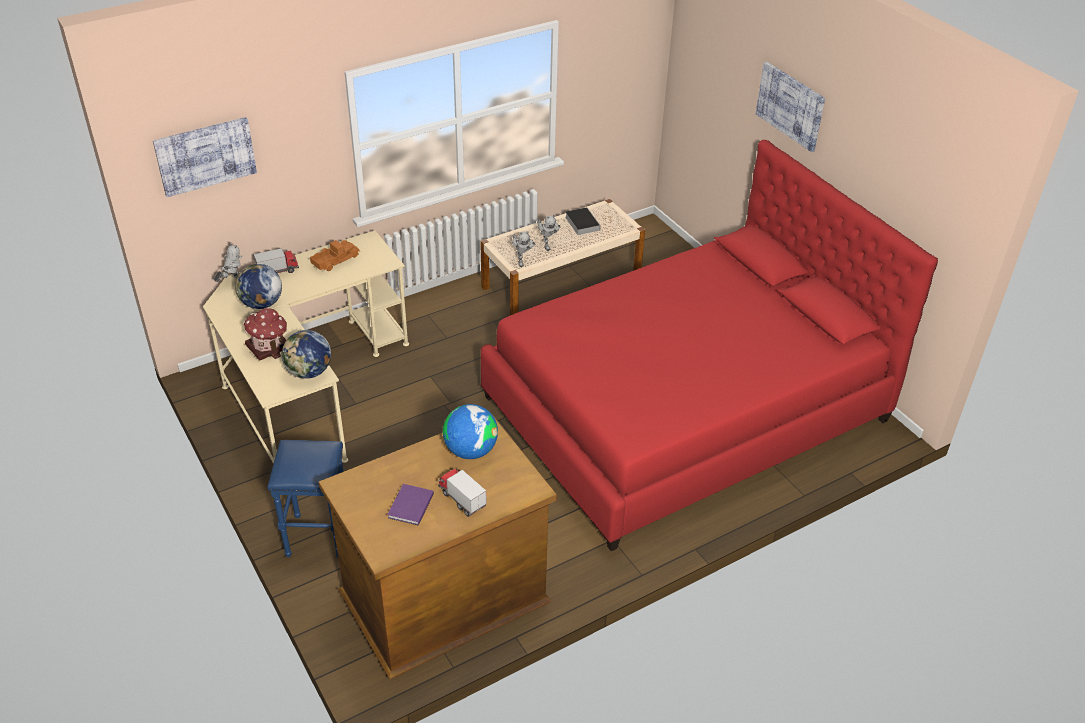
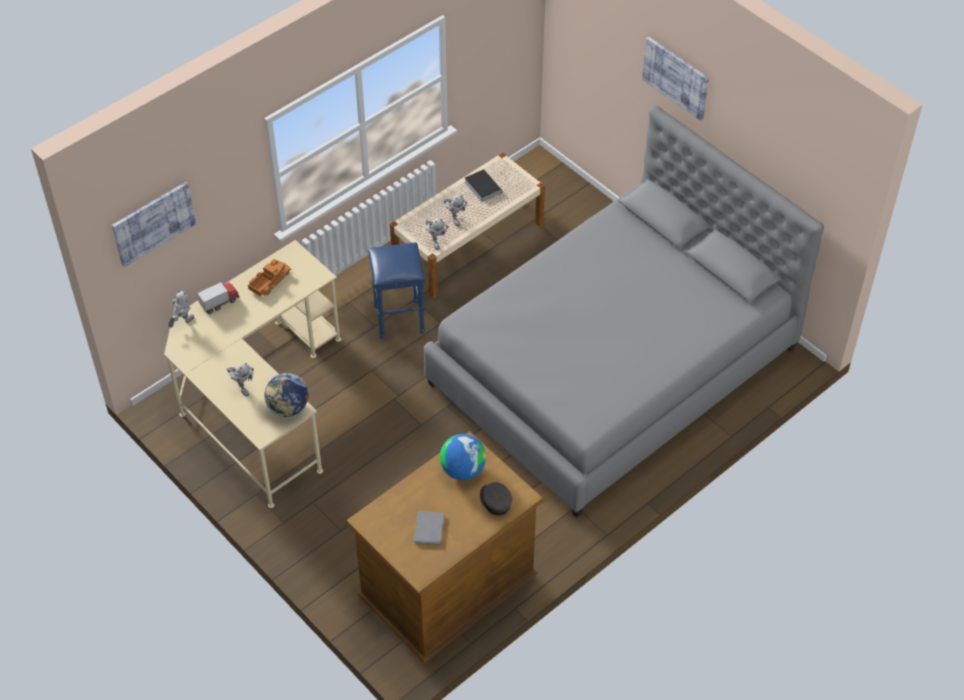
camera: 10 degrees left, 10 degrees up
(261, 304) = (218, 342): globe -> none
(269, 346) = (242, 387): toy house -> toy robot
(319, 537) = (322, 548): blue stool -> blue stool (400, 319)
(409, 507) = (428, 530): purple book -> grey book
(462, 499) = (468, 516): toy truck -> none
(498, 489) = (495, 501): none -> grey cap
(685, 408) = (613, 366): red bed -> grey bed

